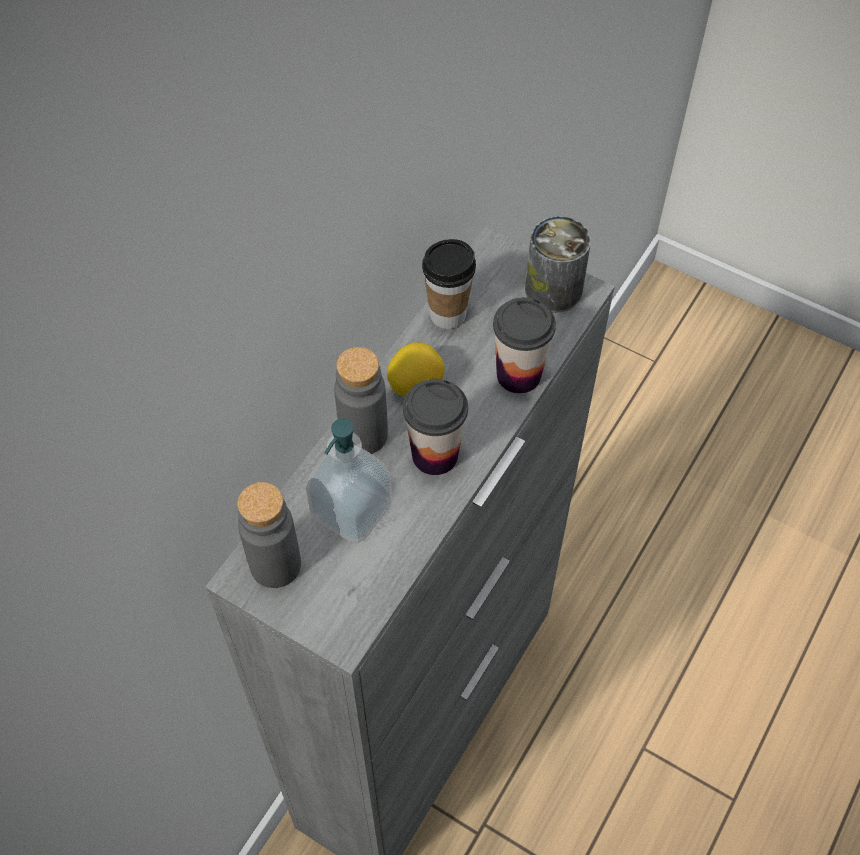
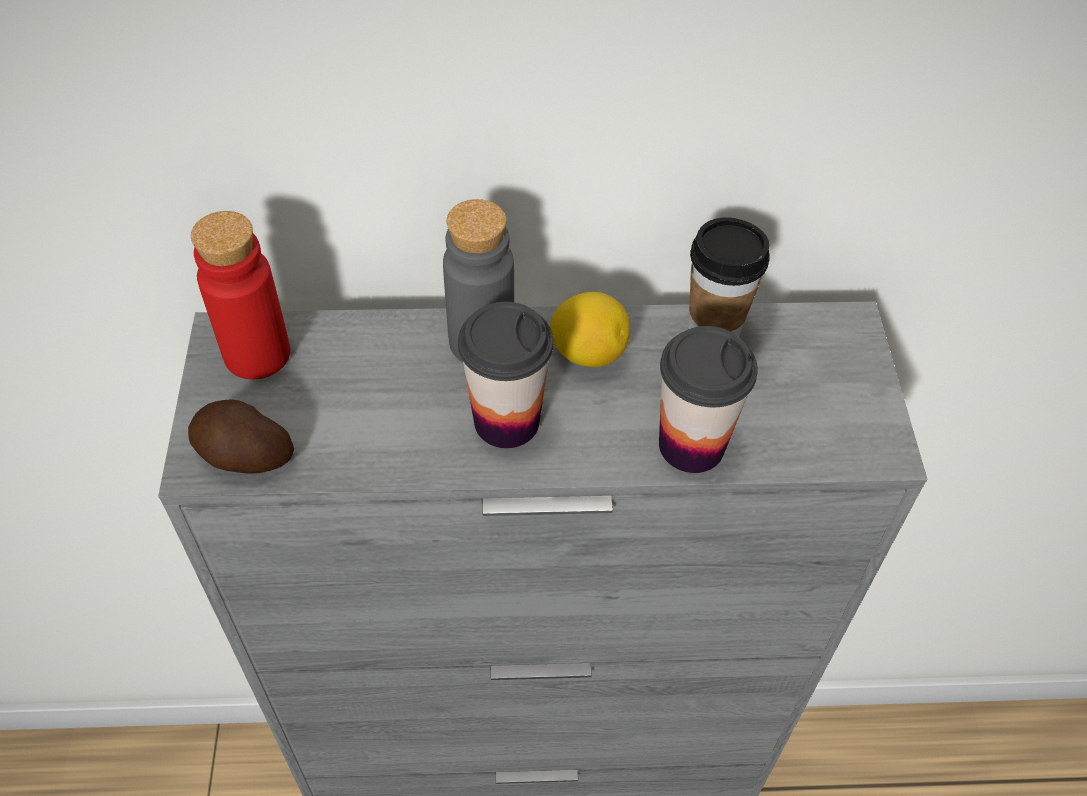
camera: 55 degrees right, 5 degrees down
(275, 565) = (257, 354): grey bottle -> red bottle
(351, 511) = (372, 383): soap dispenser -> none
(356, 610) = (243, 456): none -> potato
(553, 289) = (853, 415): can -> none

